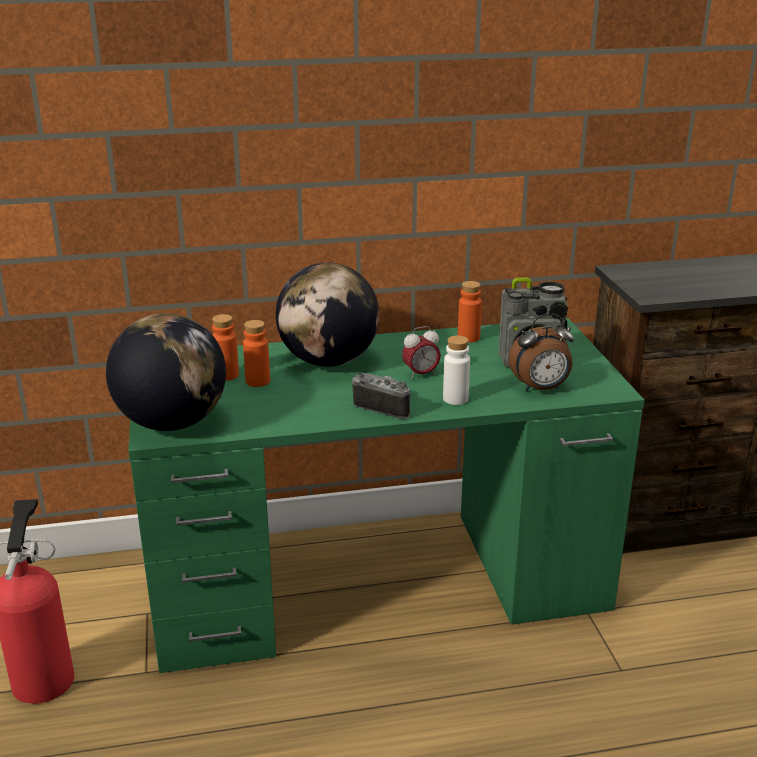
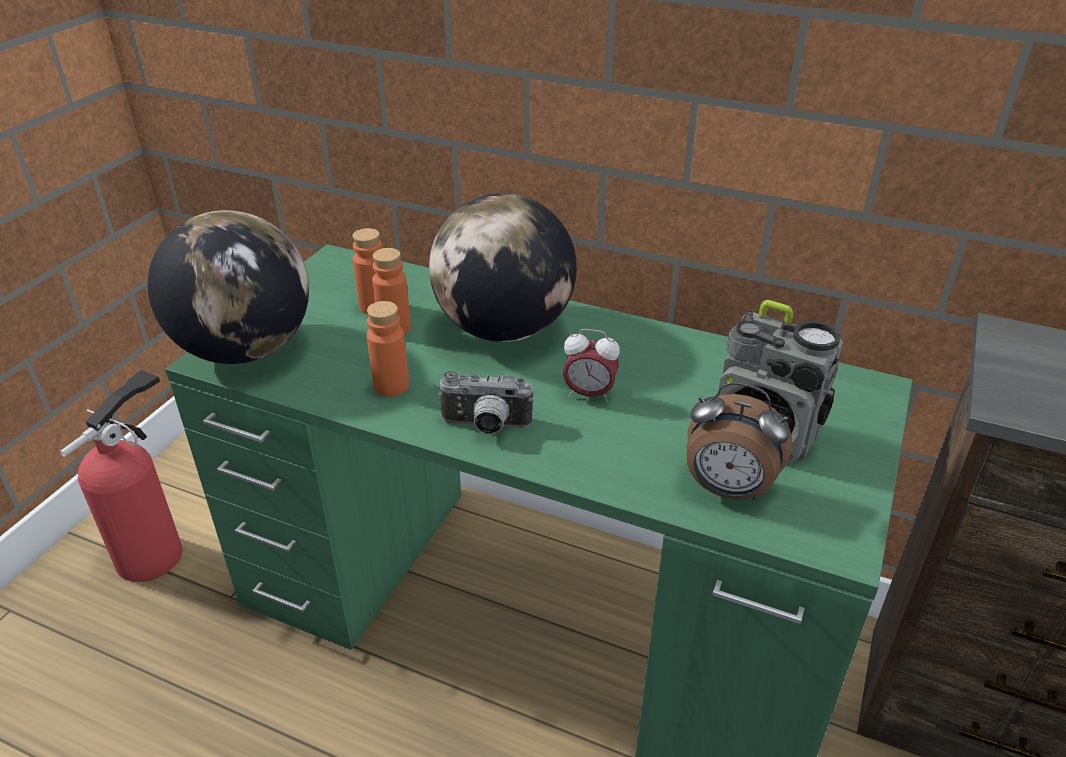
camera: 35 degrees right, 10 degrees up
(385, 407) = (485, 427): camera -> camera turned 120 degrees clockwise
(455, 399) = (587, 454): white bottle -> none
(468, 338) = (721, 359): orange bottle -> orange bottle (391, 386)

